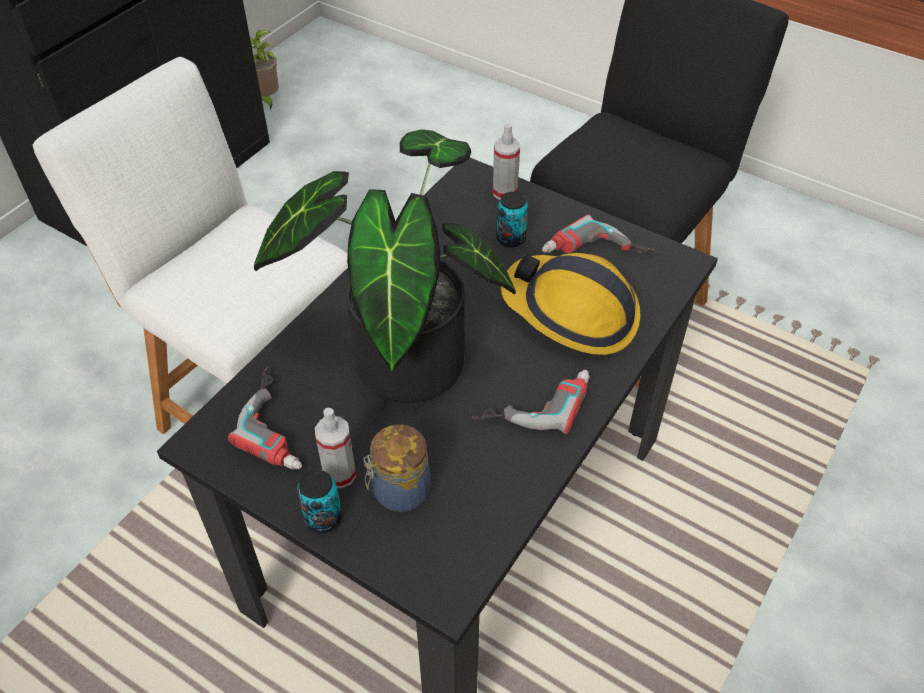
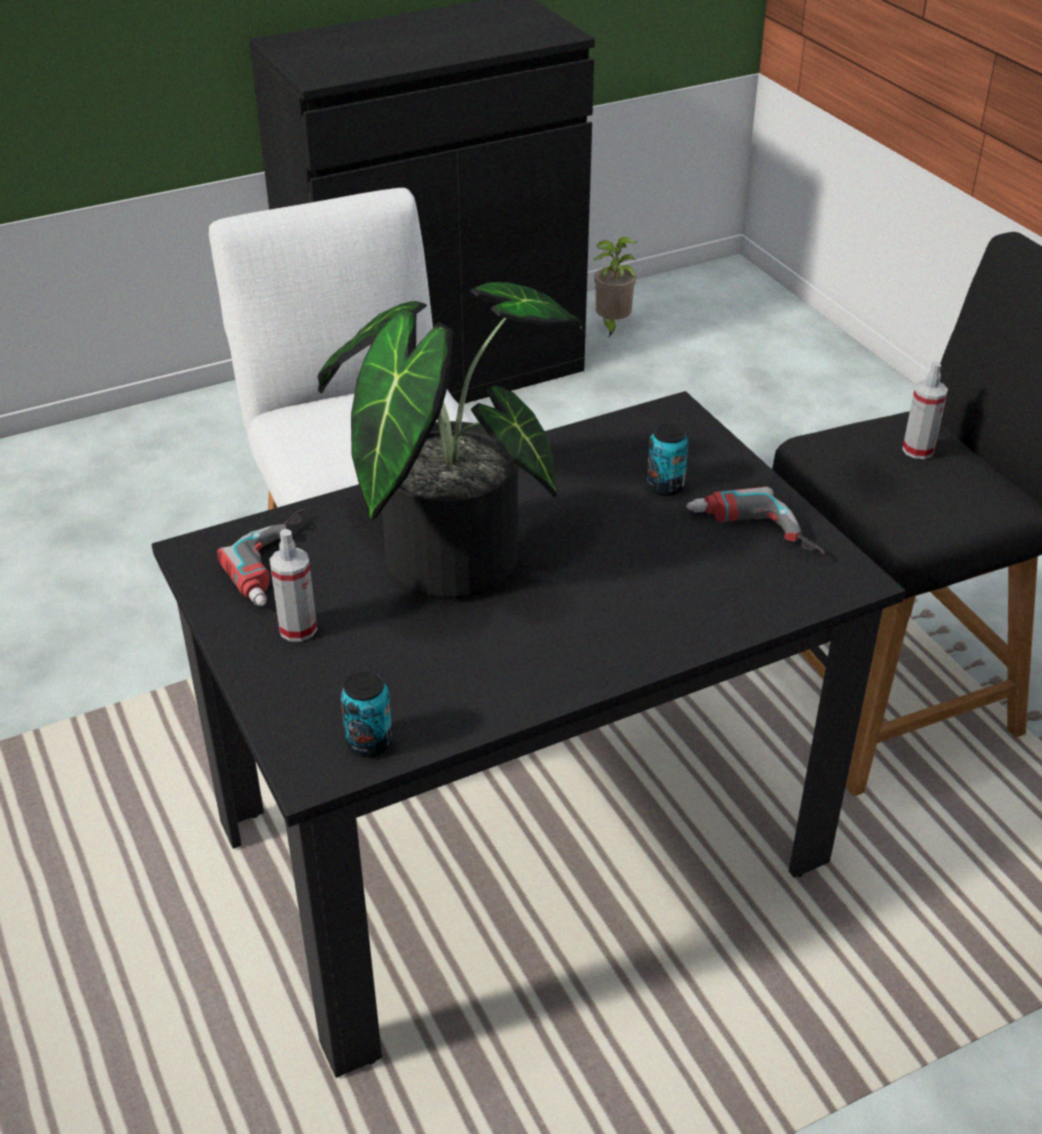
camera: 30 degrees right, 10 degrees down
(323, 518) = (250, 659): can -> can (369, 742)
(399, 491) = (341, 667): jar -> none
(505, 192) = (698, 440): spray bottle -> spray bottle (918, 450)
(533, 401) = (552, 644): power drill -> none
(571, 312) = (671, 579): hard hat -> none

